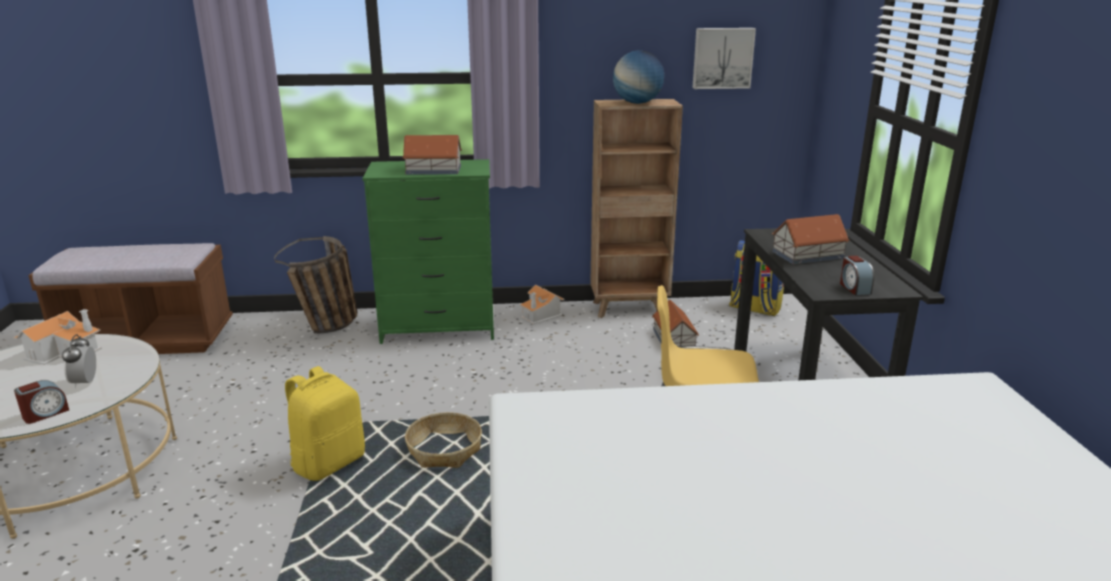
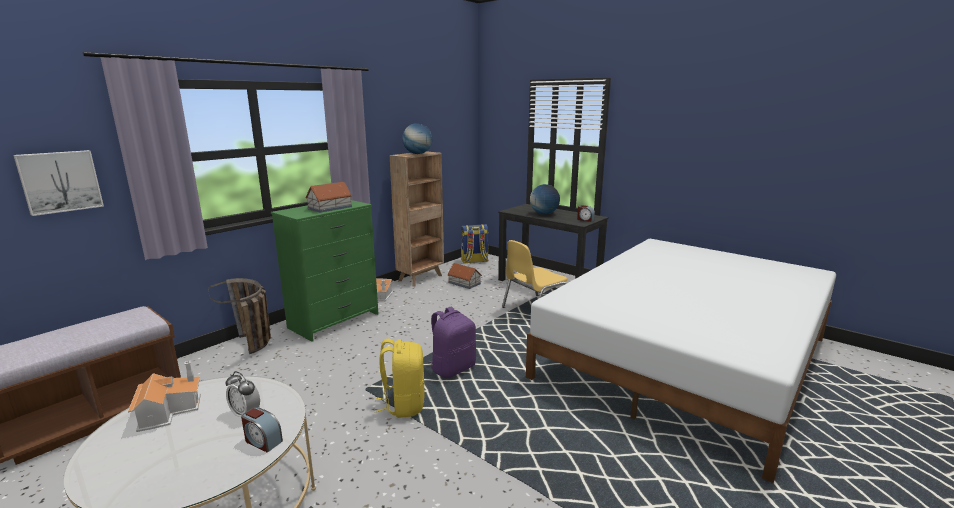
camera: 45 degrees left, 5 degrees down
(45, 414) = (263, 441): alarm clock -> alarm clock turned 120 degrees clockwise
(444, 450) = (453, 368): basket -> purple backpack
(722, 58) = (441, 127): picture -> picture (60, 181)
(808, 254) = (544, 214): toy house -> globe

